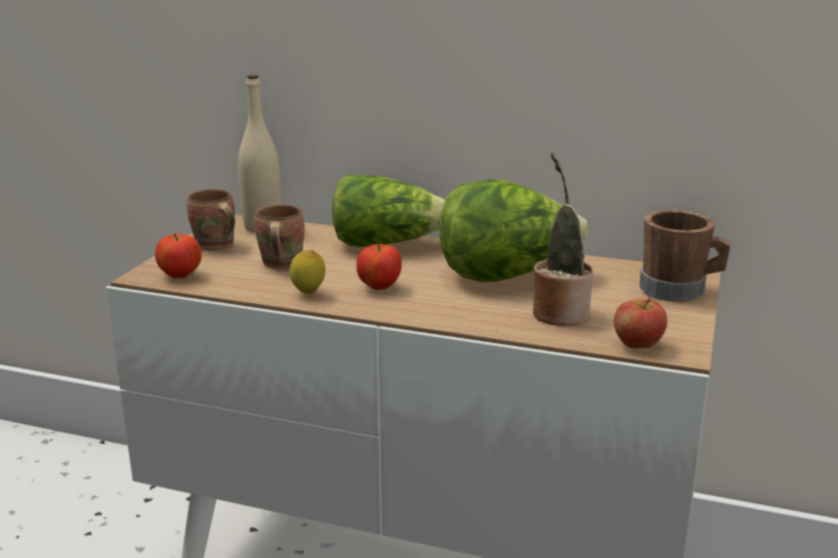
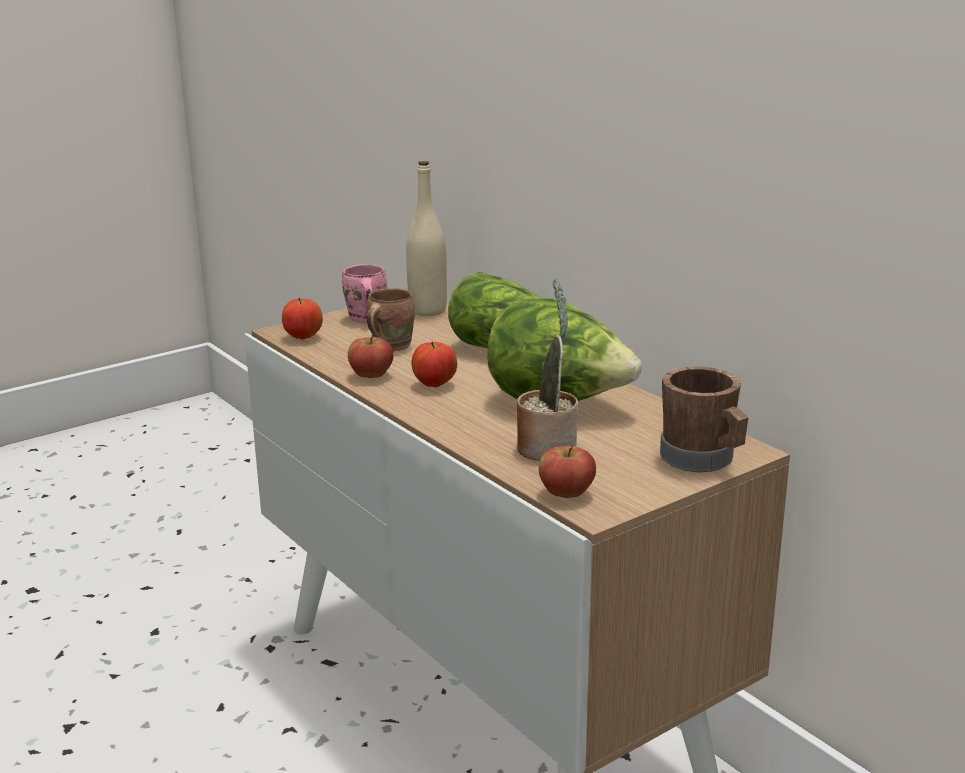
camera: 35 degrees right, 0 degrees up
(214, 246) = (365, 319): brown mug -> pink mug
(308, 294) = (371, 375): lemon -> apple

